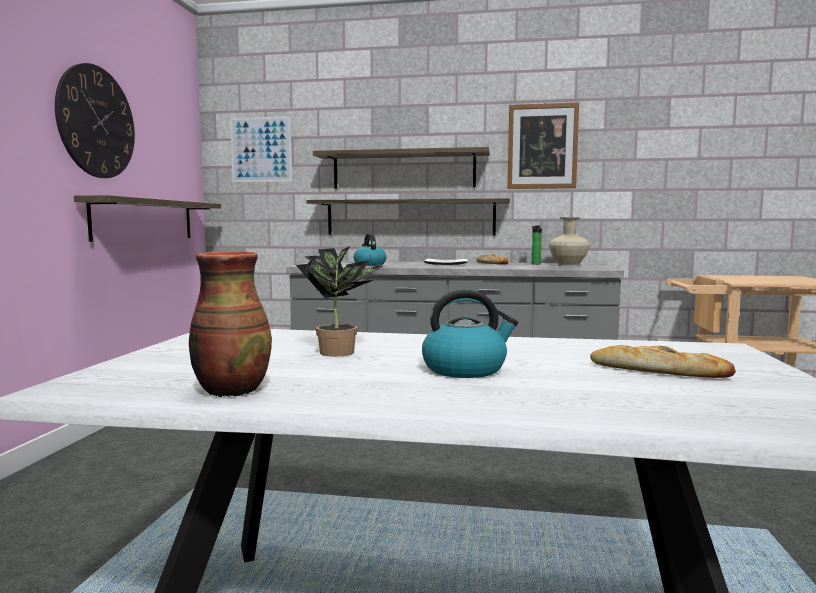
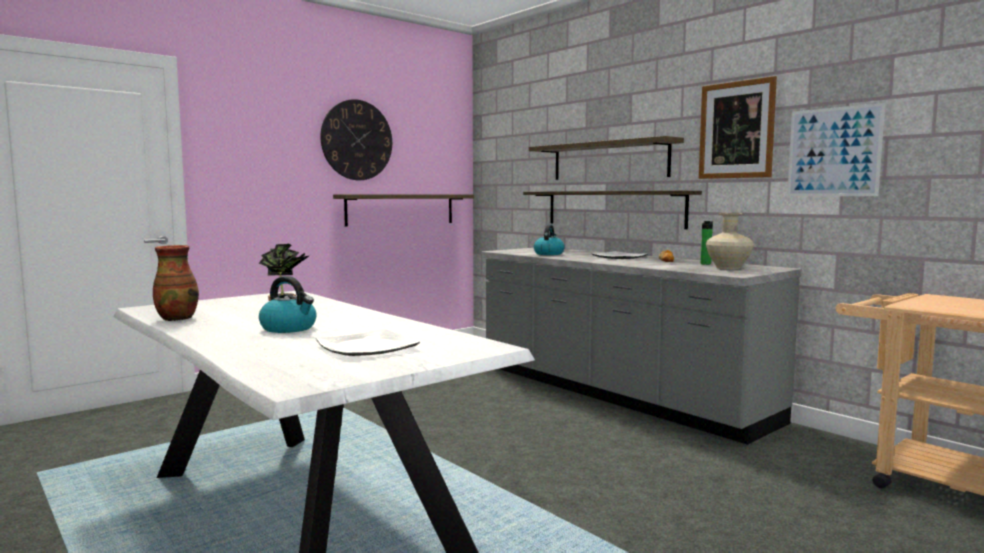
camera: 40 degrees right, 0 degrees up
(261, 149) = (508, 145): picture -> picture (833, 152)
(658, 371) = (366, 348): bread -> plate

